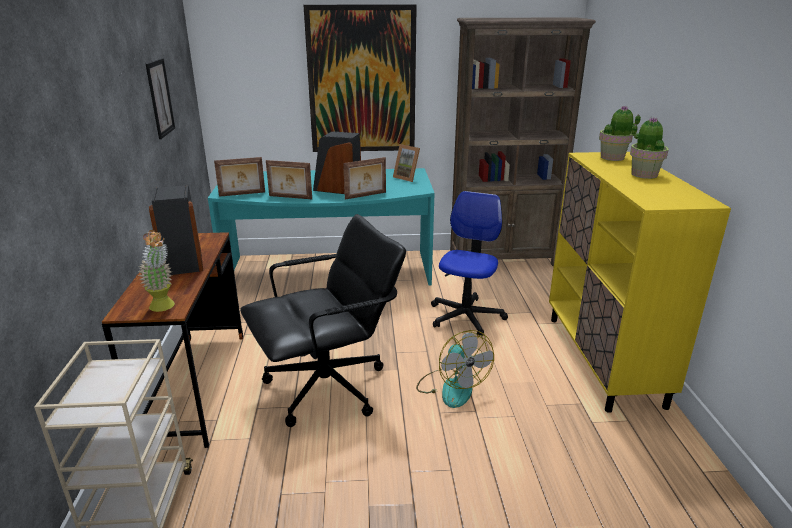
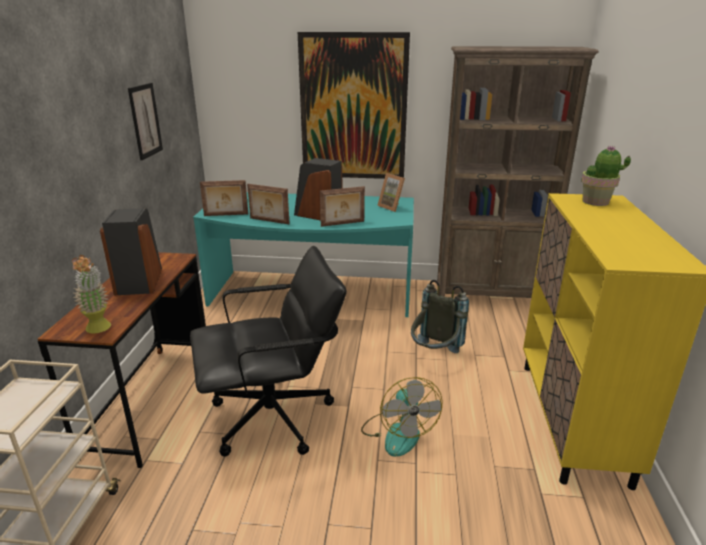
camera: 10 degrees right, 0 degrees up
(466, 316) = (434, 355): office chair -> grey backpack
(644, 174) = (624, 224): potted plant -> none

